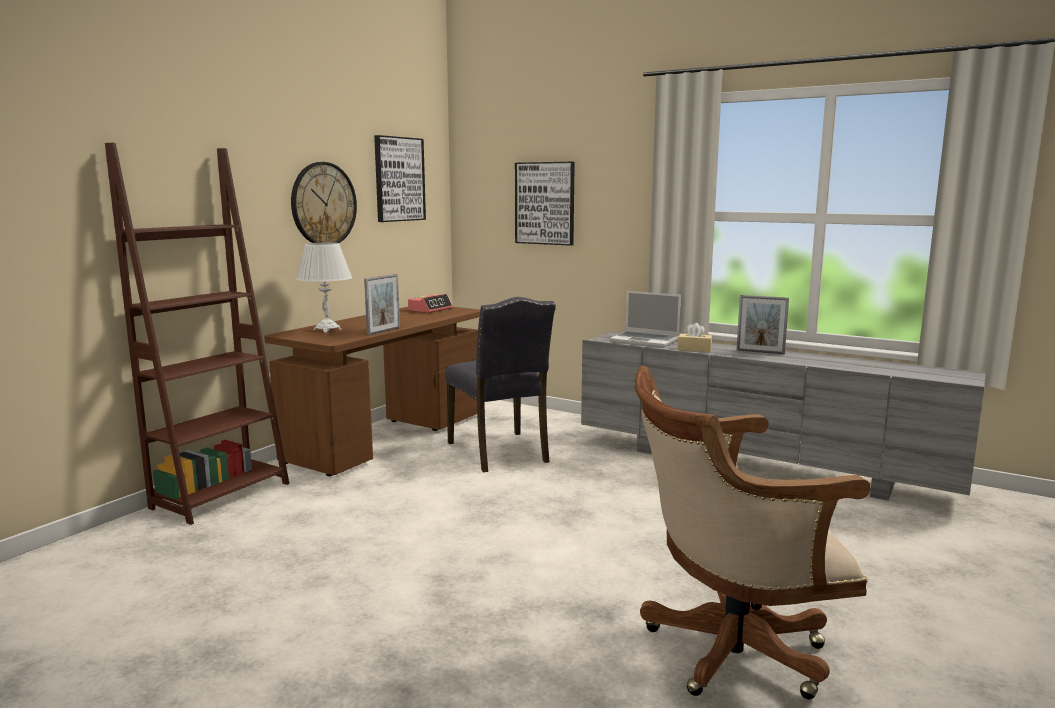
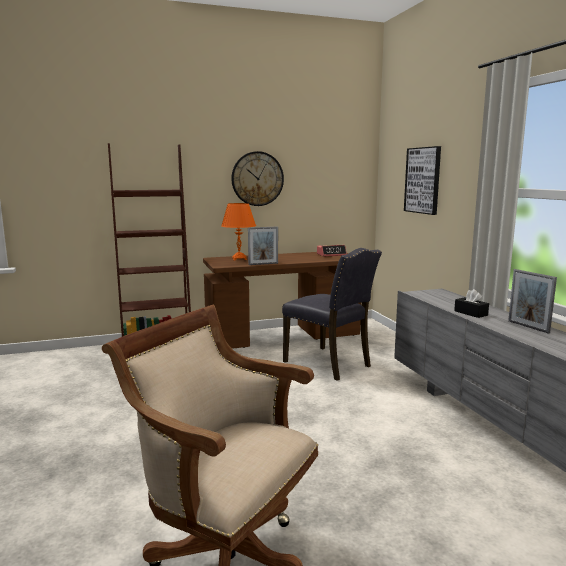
camera: 40 degrees right, 0 degrees up
(327, 330) = (239, 259): white table lamp -> orange table lamp
(399, 179) = (325, 162): picture -> none
(500, 452) = (329, 364): grey chair -> grey chair turned 60 degrees counterclockwise
(645, 341) = (448, 300): laptop -> none
(694, 349) = (470, 313): beige tissue box -> black tissue box

